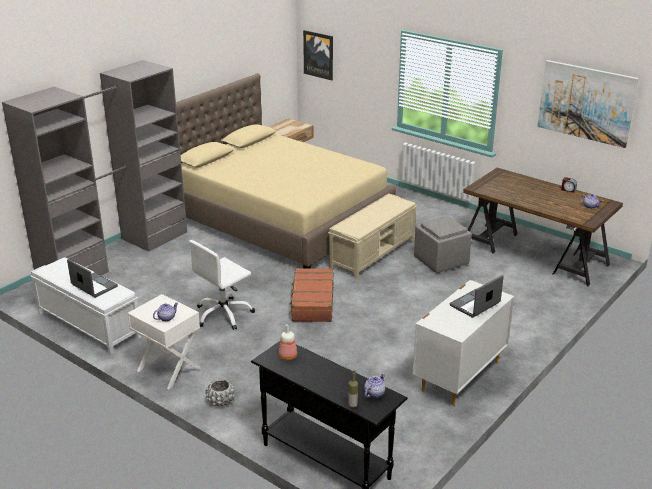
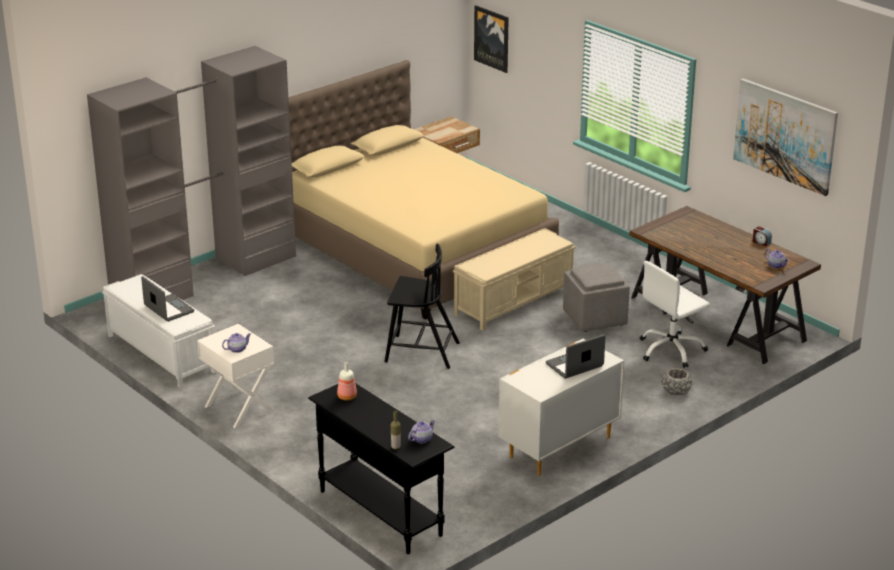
camera: 10 degrees right, 0 degrees up
(220, 401) = (287, 445): grey planter -> grey planter (676, 391)
(223, 314) = (314, 356): white office chair -> white office chair (671, 350)
(312, 302) = (420, 352): brown suitcase -> black chair

